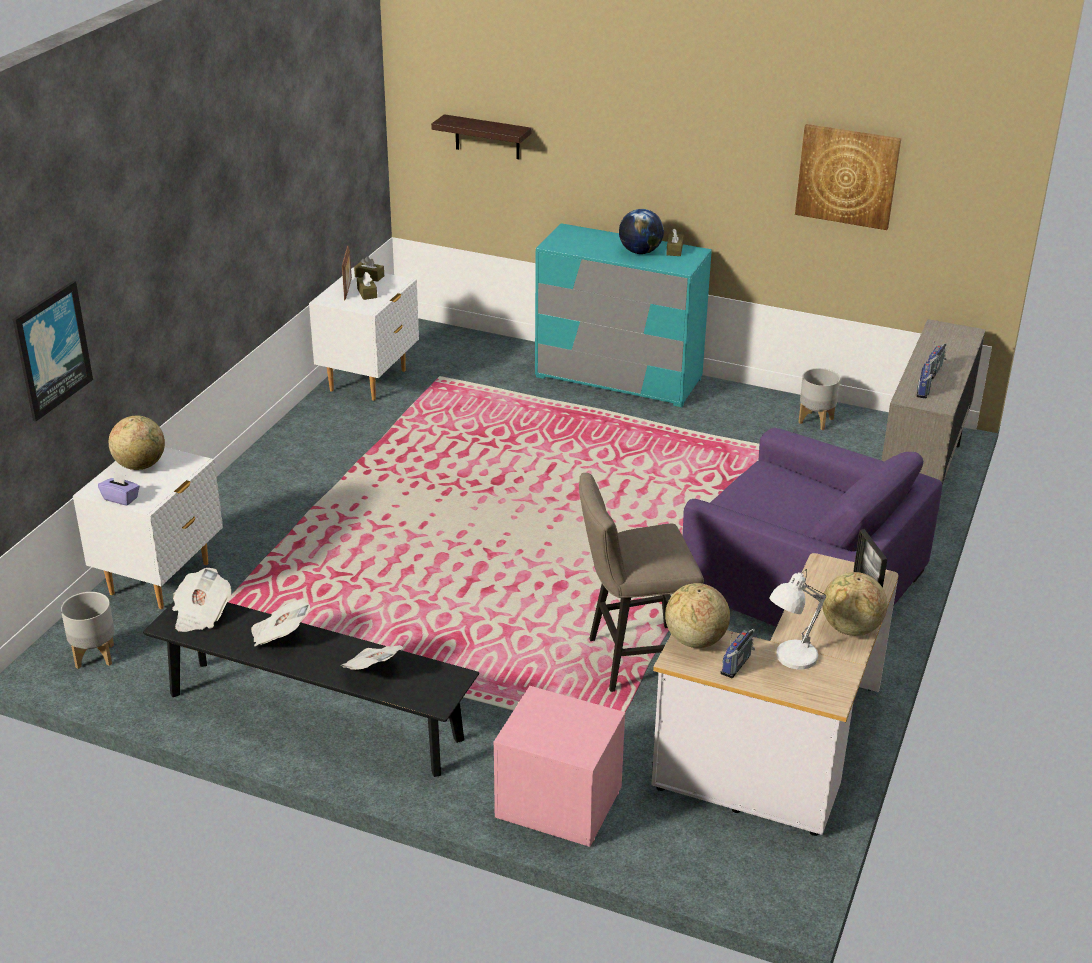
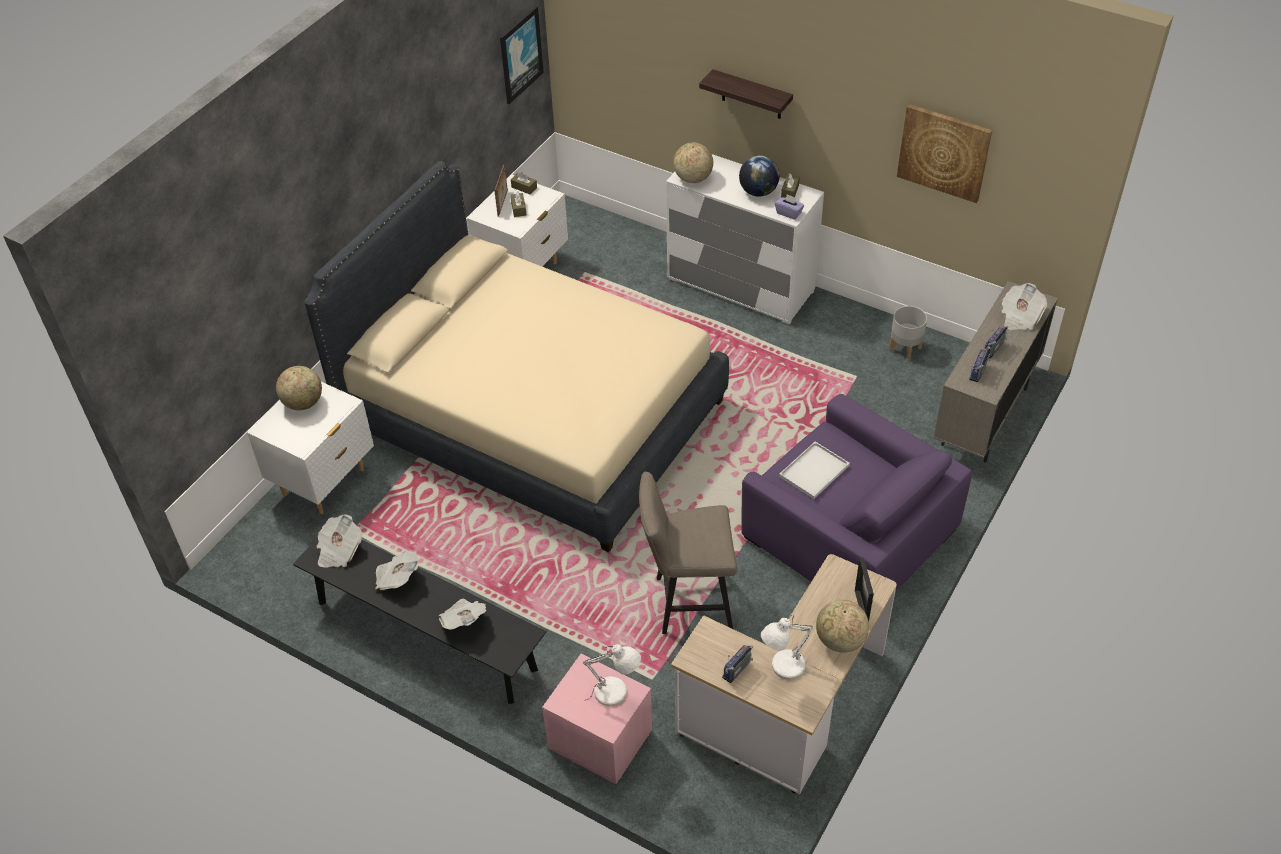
camera: 10 degrees right, 15 degrees up
(51, 350) = (222, 331): picture -> picture (520, 55)
(94, 656) = (265, 558): grey planter -> none
(121, 498) = (284, 439): purple tissue box -> purple tissue box (789, 213)
(406, 501) = (533, 414): none -> beige bed
(487, 137) = (633, 67): shelf -> shelf (751, 95)
(582, 720) = (615, 693): none -> white table lamp
(618, 378) = (740, 285): turquoise dresser -> white dresser
(695, 640) = (710, 640): globe -> globe (692, 178)
(761, 499) = (814, 470): none -> white tray
(951, 345) = (1020, 317): none -> newspaper

